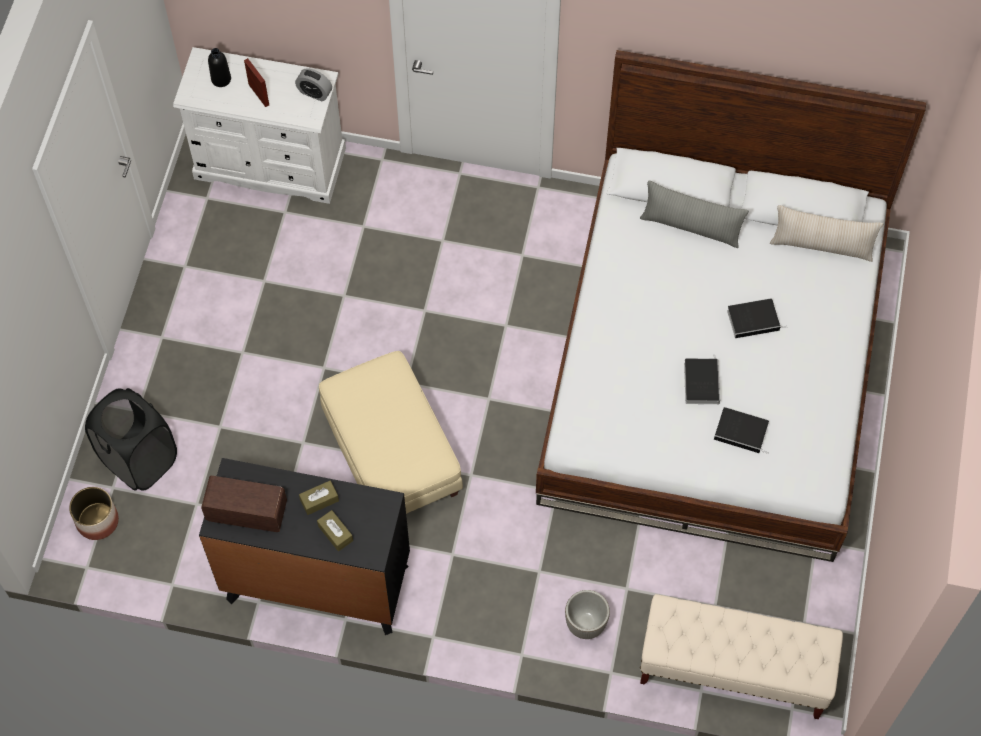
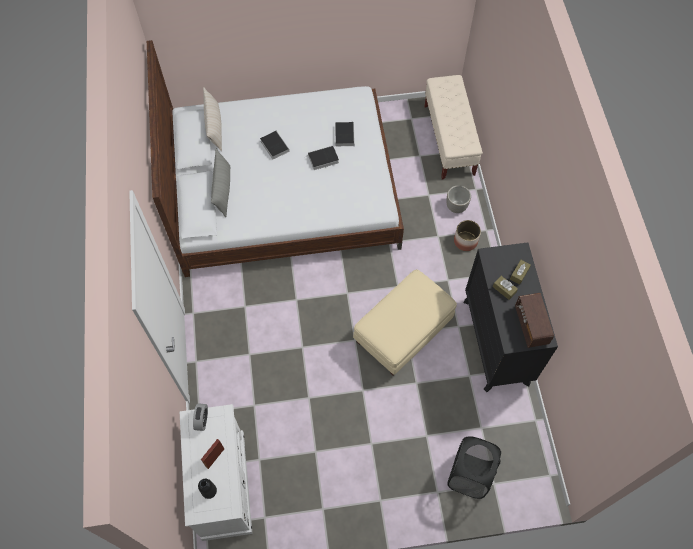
camera: 110 degrees left, 0 degrees up
(97, 520) = (518, 483): planter -> planter (465, 241)

